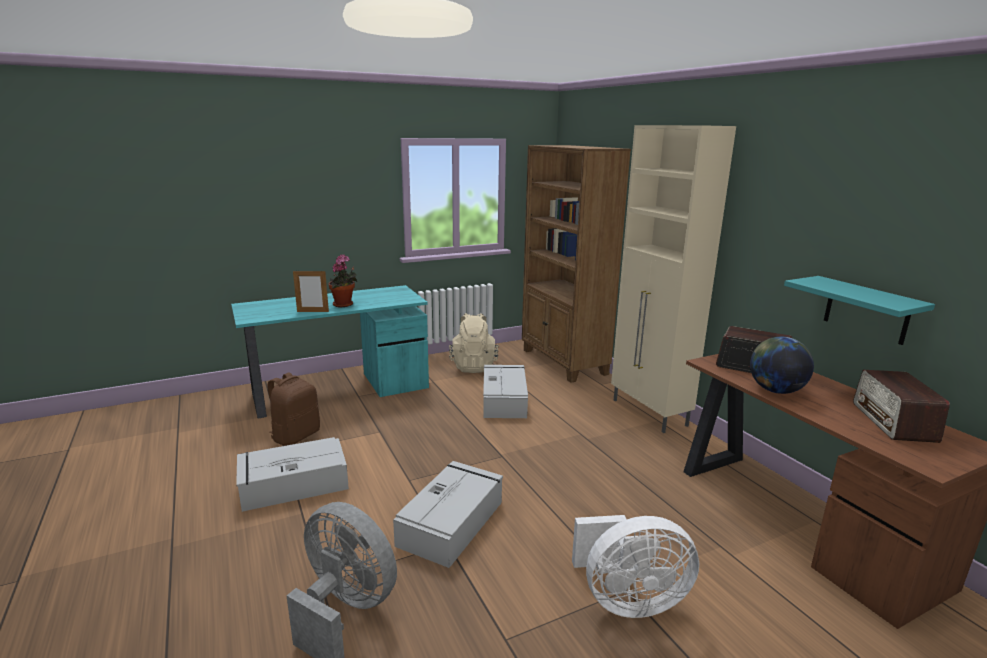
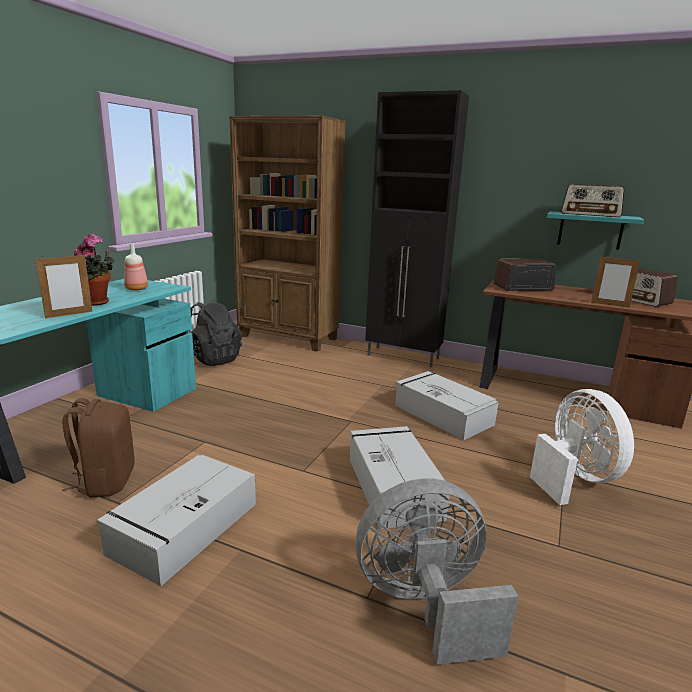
camera: 40 degrees left, 0 degrees up
(389, 297) = (137, 289): none -> bottle
(473, 366) = (212, 359): beige backpack -> black backpack
(504, 399) = (284, 378): grey storage box -> grey storage box (442, 414)
(628, 600) = (574, 478): white fan -> white fan turned 60 degrees counterclockwise
(649, 413) = (404, 357): beige cabinet -> black cabinet
(775, 390) = (562, 296): globe -> none
(817, 417) = (609, 305): none -> picture frame
(850, 290) = (590, 214): none -> radio

